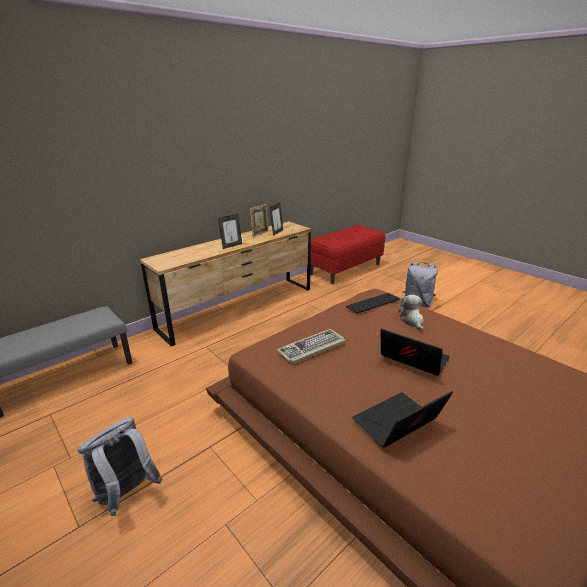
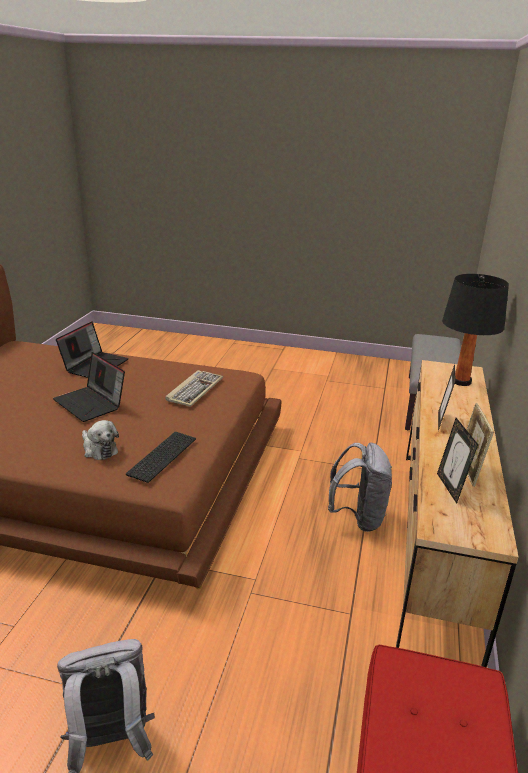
camera: 145 degrees right, 0 degrees up
(126, 494) = (267, 381): grey backpack -> grey backpack (358, 517)
(174, 255) = (461, 381): none -> black table lamp
(411, 359) = (91, 403): laptop -> laptop turned 45 degrees clockwise

